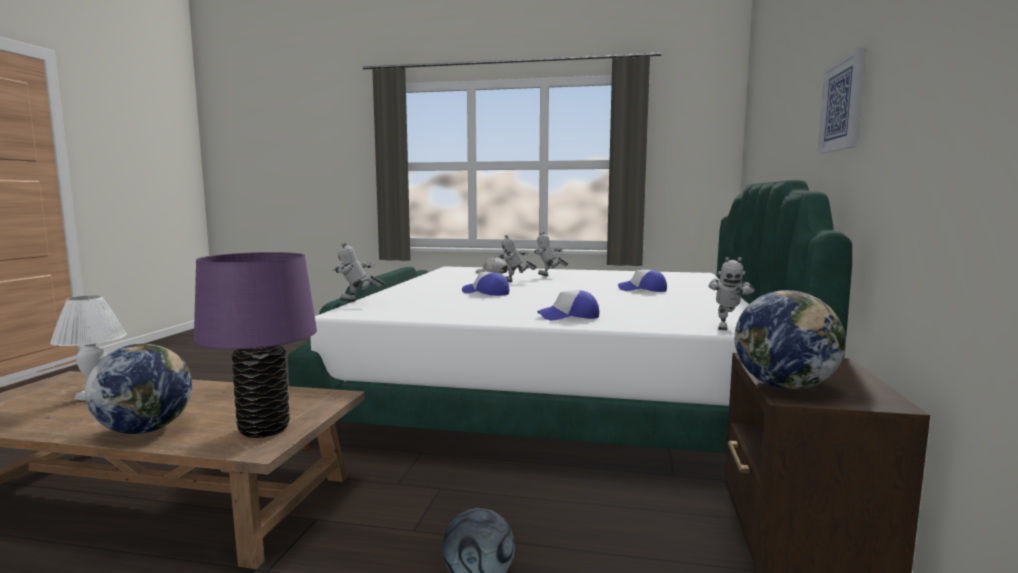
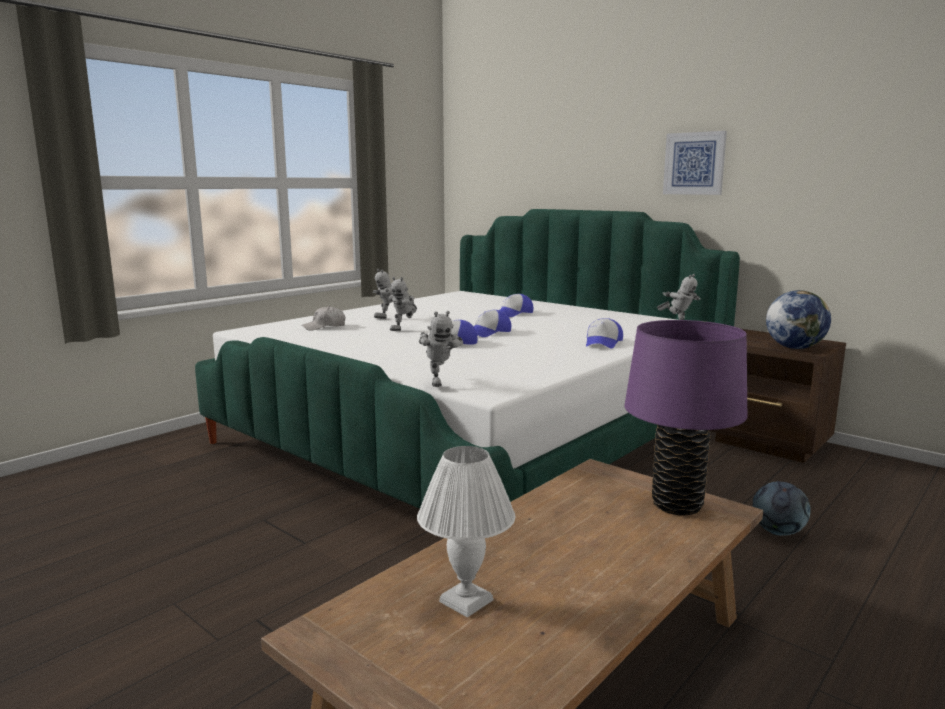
camera: 60 degrees left, 5 degrees up
(145, 430) = (643, 562): globe -> none
(358, 302) = (438, 382): toy robot -> toy robot turned 45 degrees counterclockwise
(545, 294) = (489, 332): none -> cap

